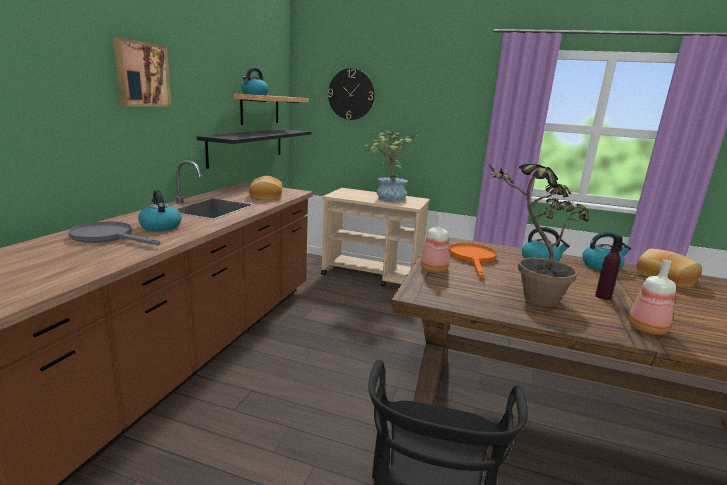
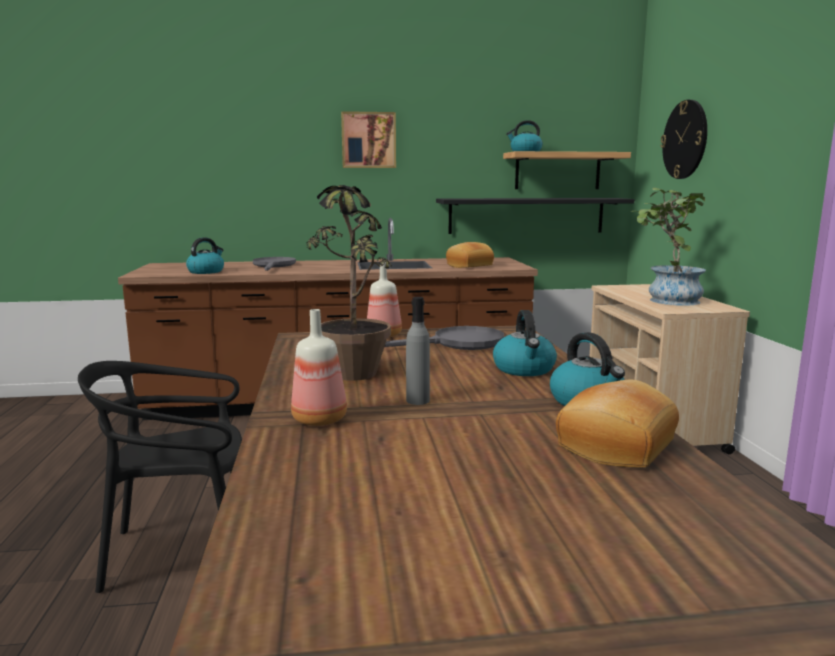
camera: 65 degrees right, 5 degrees down
(160, 226) = (315, 266): kettle -> kettle (206, 271)
(473, 258) = (459, 343): orange frying pan -> grey frying pan
(603, 296) = (417, 400): purple bottle -> grey bottle

